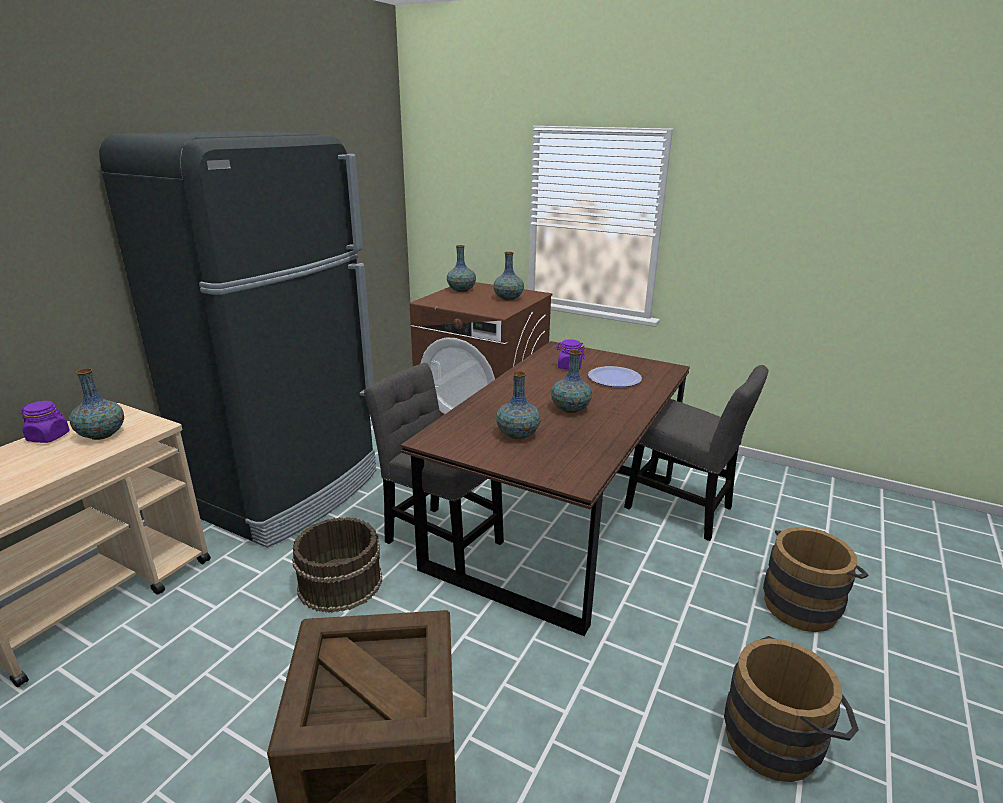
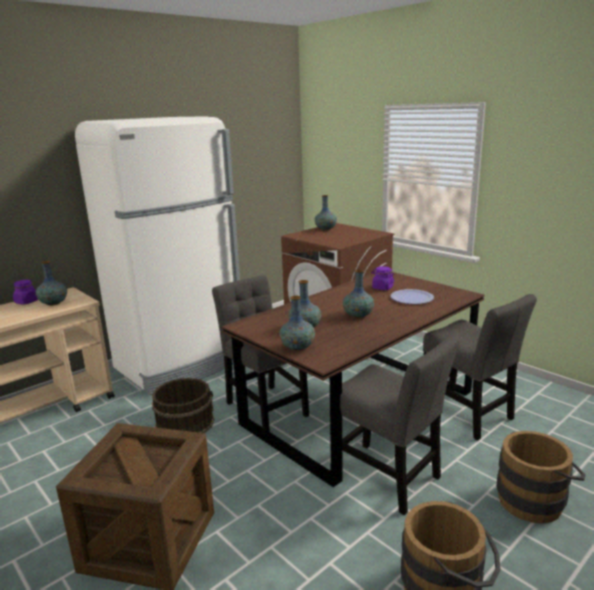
camera: 20 degrees right, 5 degrees down
(288, 492) = (181, 363): black fridge -> white fridge
(508, 298) = (355, 236): vase -> vase (297, 347)
(642, 610) = (389, 478): none -> grey chair

